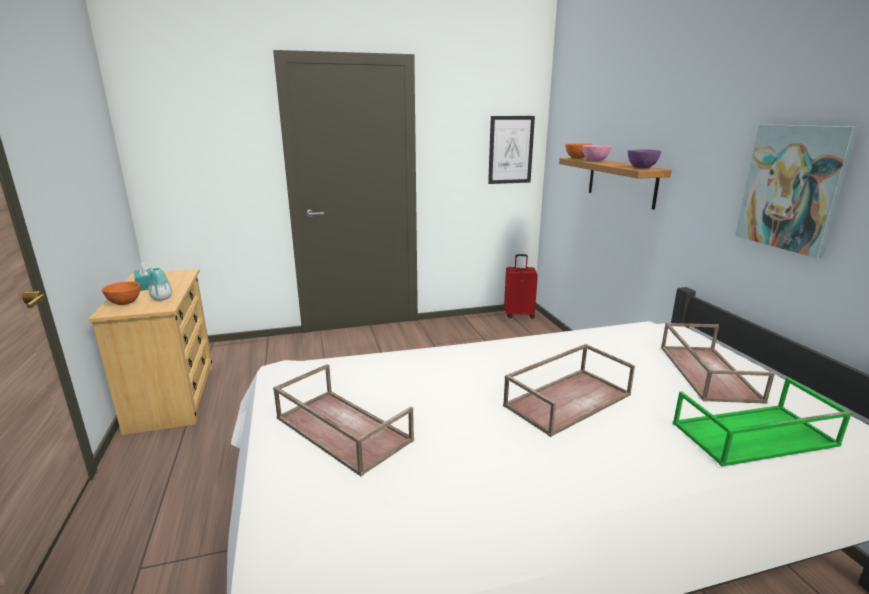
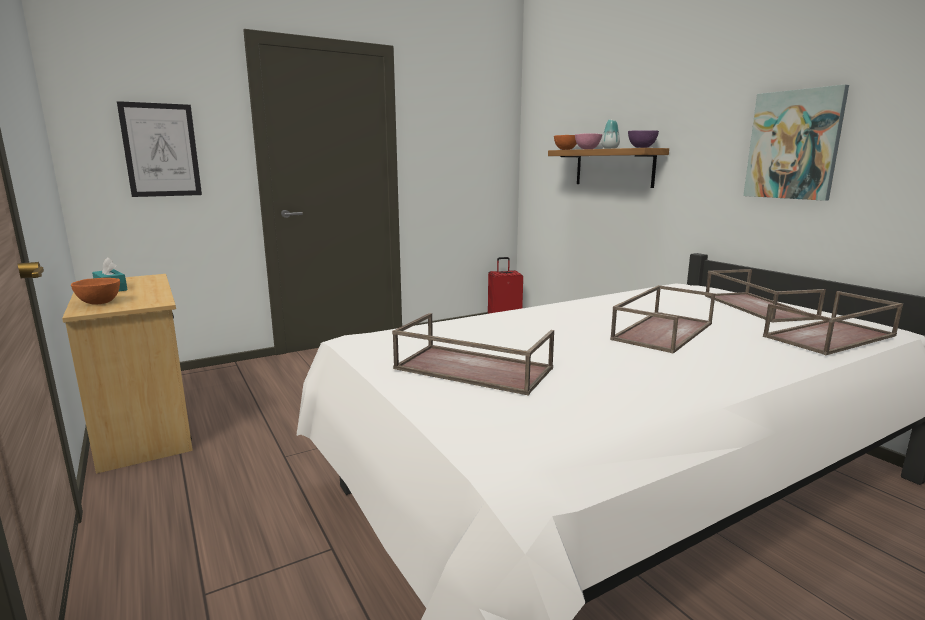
camera: 15 degrees left, 5 degrees down
(162, 298) = (146, 297): vase -> vase (610, 148)
(510, 150) = (488, 149): picture -> picture (161, 150)
(753, 435) = (830, 337): green tray -> brown tray

